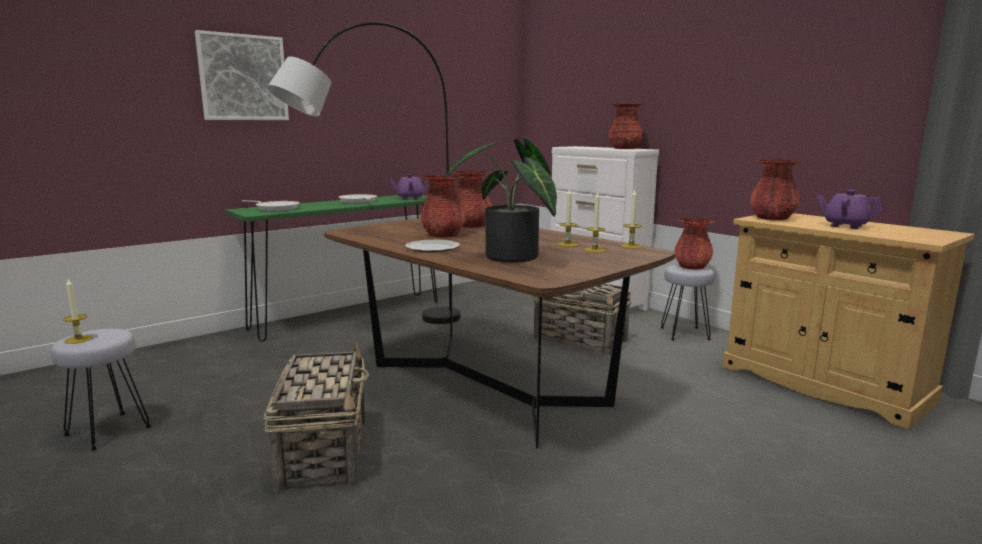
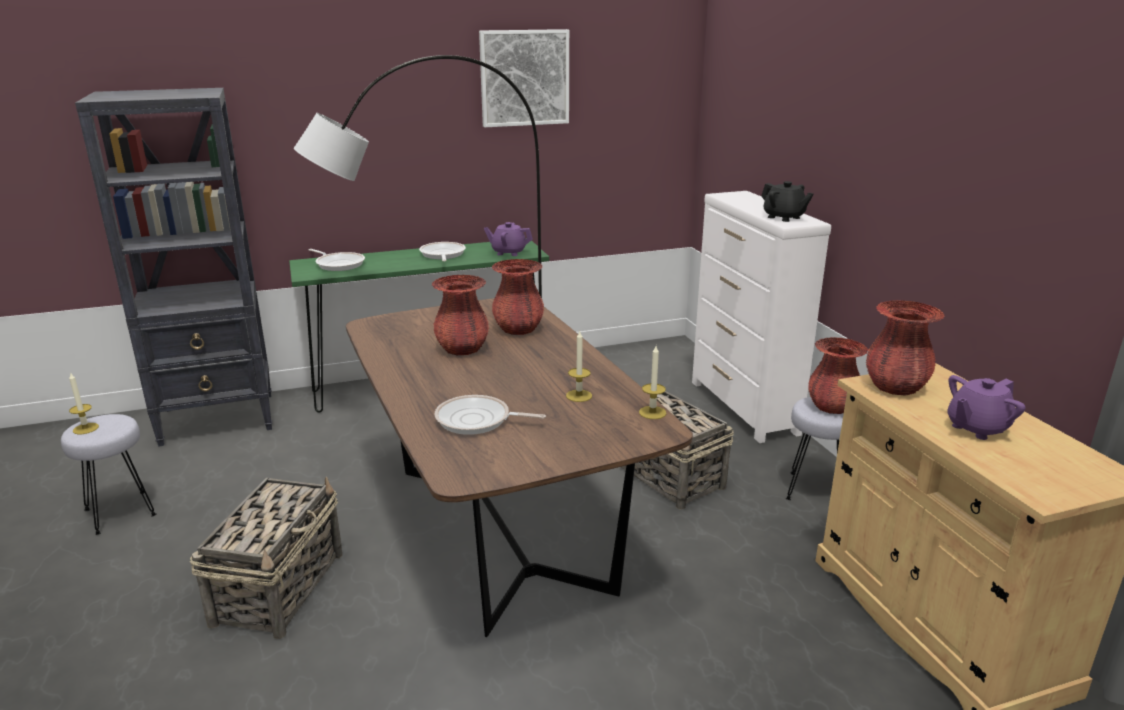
camera: 20 degrees right, 10 degrees up
(166, 357) = (219, 419): none -> black bookcase
(243, 78) = (306, 109): picture -> picture (524, 78)
(433, 248) = (419, 381): plate -> none
(511, 259) = (477, 420): potted plant -> frying pan
(595, 250) = (595, 415): candle -> none
(624, 148) = (784, 217): red vase -> black teapot
(845, 226) = (976, 428): purple teapot -> purple teapot turned 90 degrees counterclockwise

